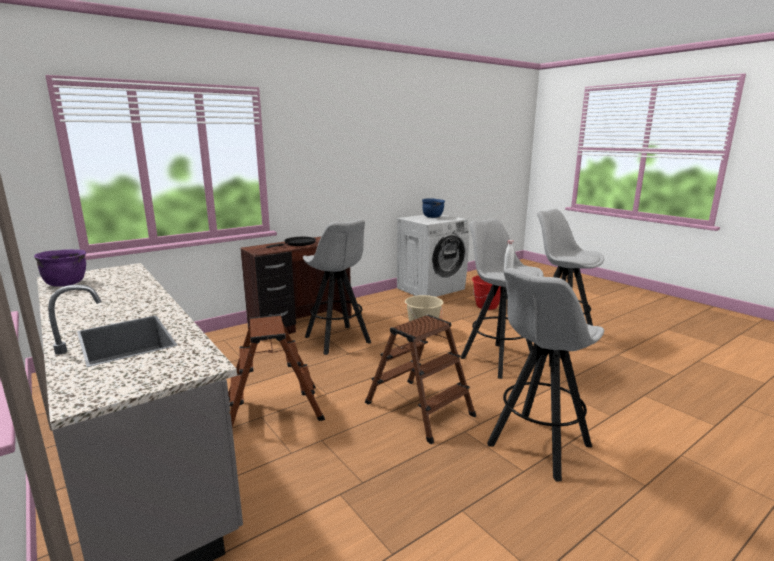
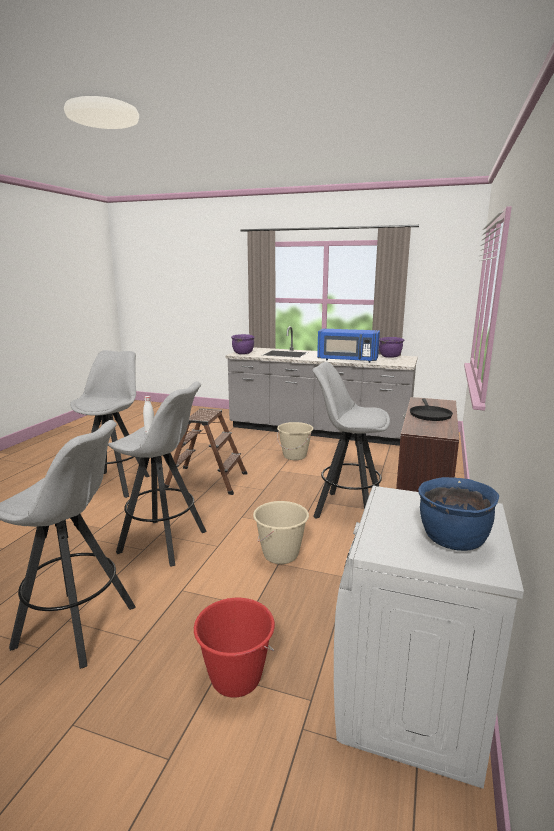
camera: 145 degrees right, 0 degrees up
(137, 290) = (347, 360): none -> blue microwave
(184, 365) = (243, 353): none -> purple cooking pot
(273, 409) = (295, 456): brown step ladder -> beige bucket

